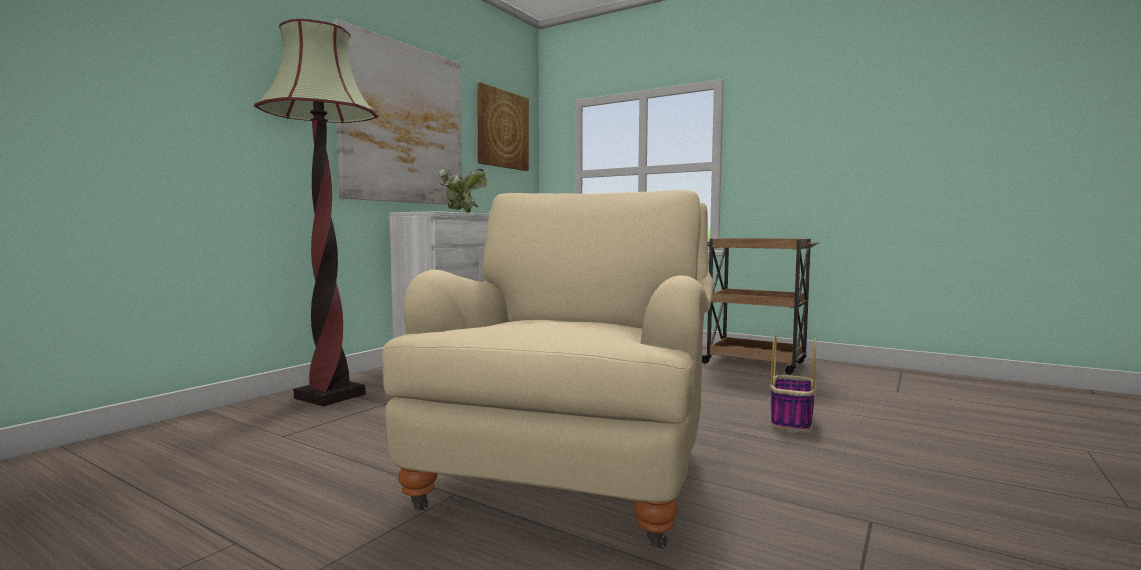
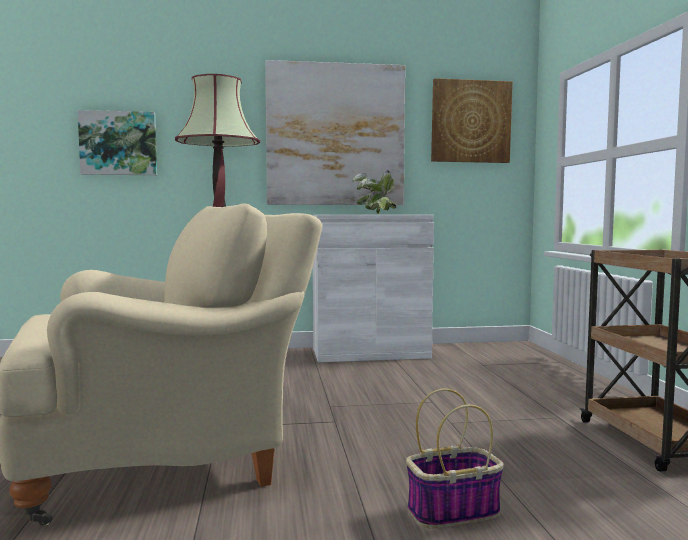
camera: 50 degrees right, 0 degrees up
(127, 88) = (118, 143): none -> picture

